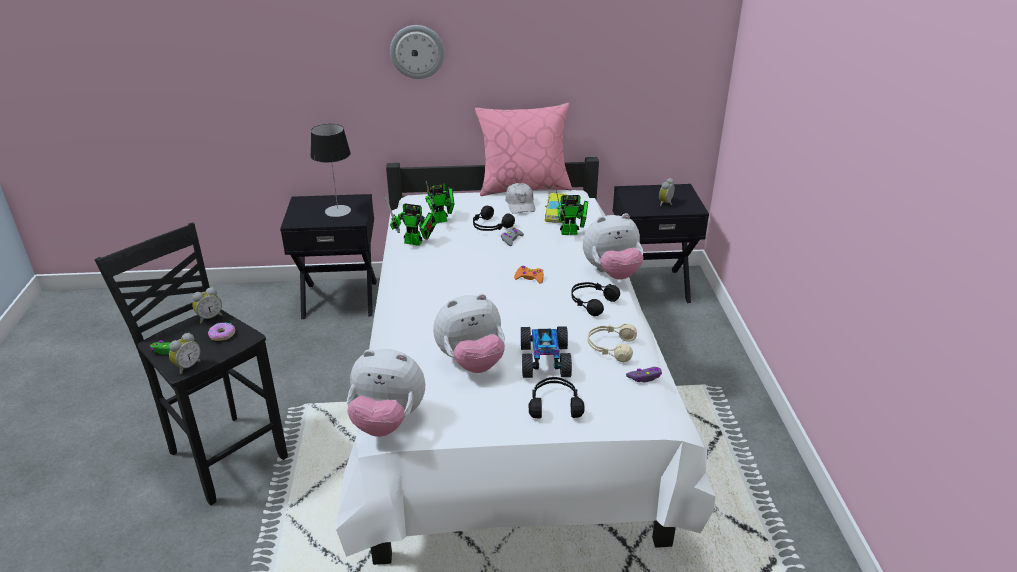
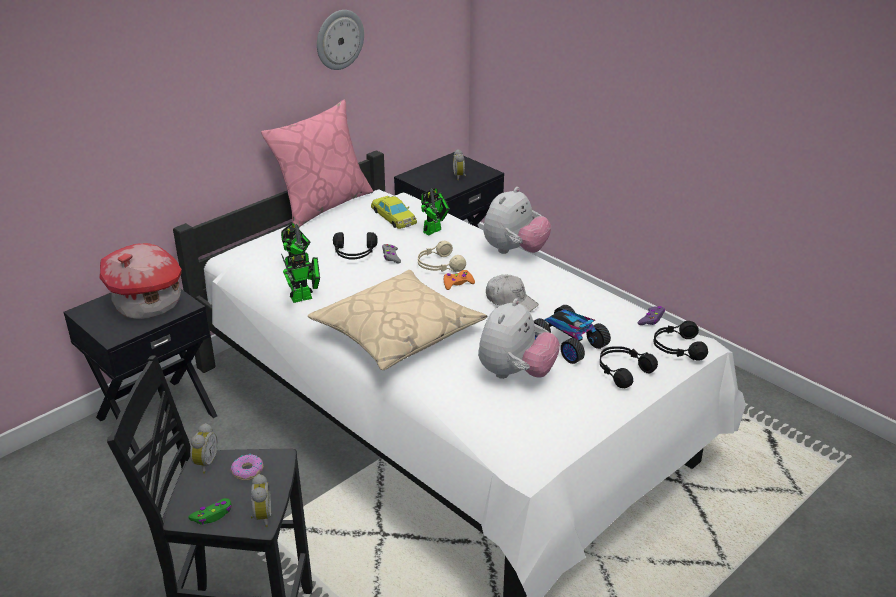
camera: 40 degrees left, 0 degrees up
(338, 211) = (148, 304): table lamp -> toy house
(387, 421) = (520, 454): plush toy -> none
(417, 51) = (189, 82): wall clock -> wall clock (339, 39)
(437, 293) = (397, 332): none -> beige pillow
(520, 204) = (351, 222): white cap -> white cap (511, 302)
(591, 302) = (535, 281): black headphones -> black headphones (677, 348)
(610, 347) = (598, 309): beige headphones -> beige headphones (439, 266)

